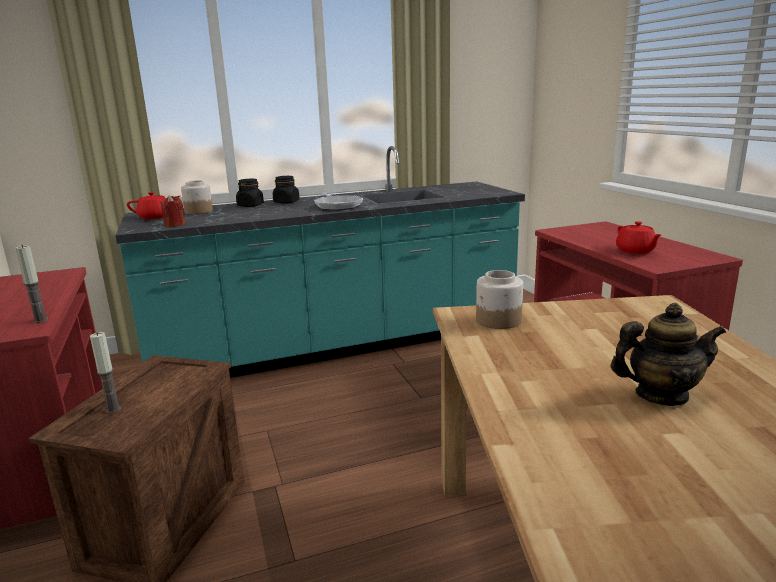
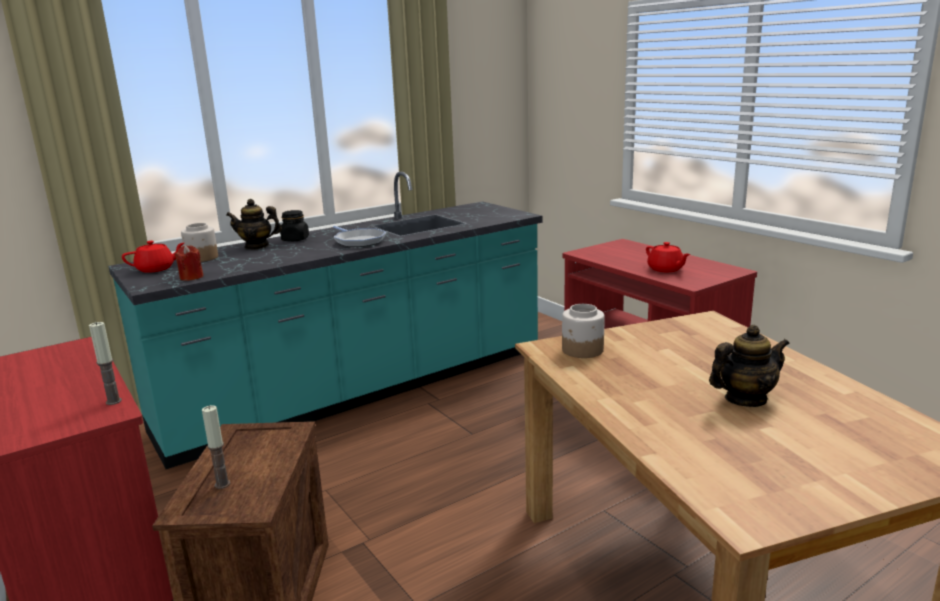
camera: 15 degrees left, 0 degrees up
(250, 205) = (257, 246): black jar -> teapot

